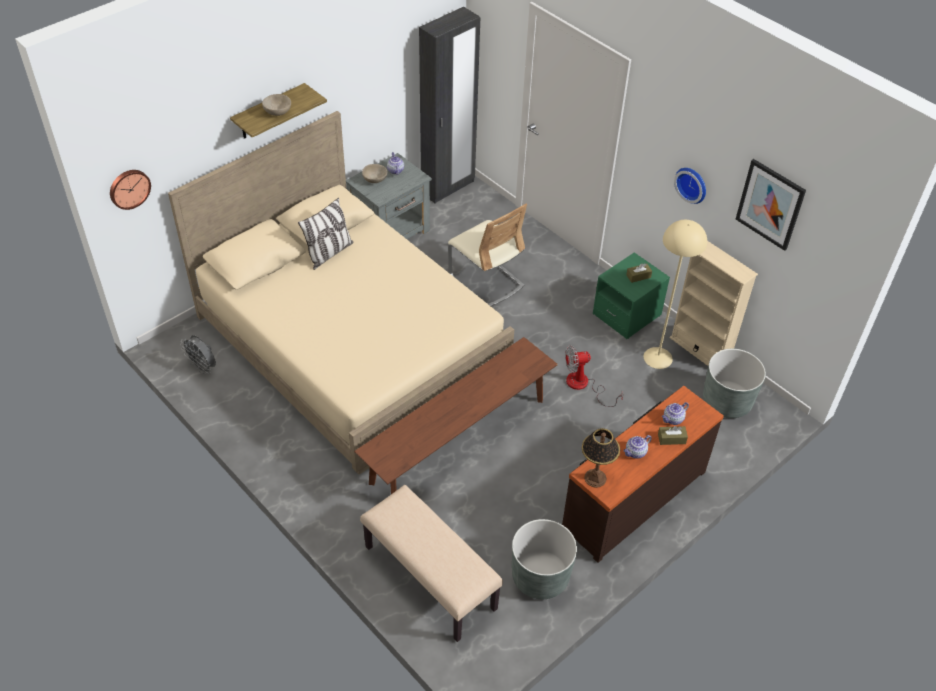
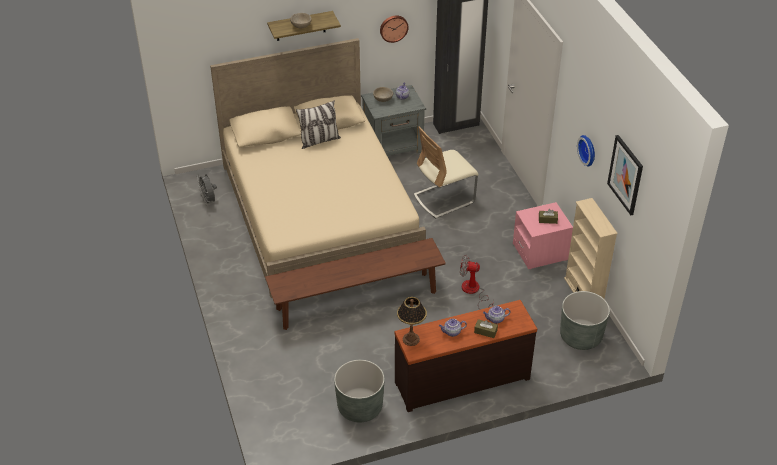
camera: 25 degrees right, 5 degrees down
(129, 188) = (181, 54): wall clock -> wall clock (393, 28)
(429, 578) = (281, 381): beige bench -> none
(486, 281) = (444, 199): beige chair -> beige chair turned 75 degrees clockwise
(627, 314) = (540, 252): green nightstand -> pink nightstand
(658, 358) = (545, 289): beige floor lamp -> none

